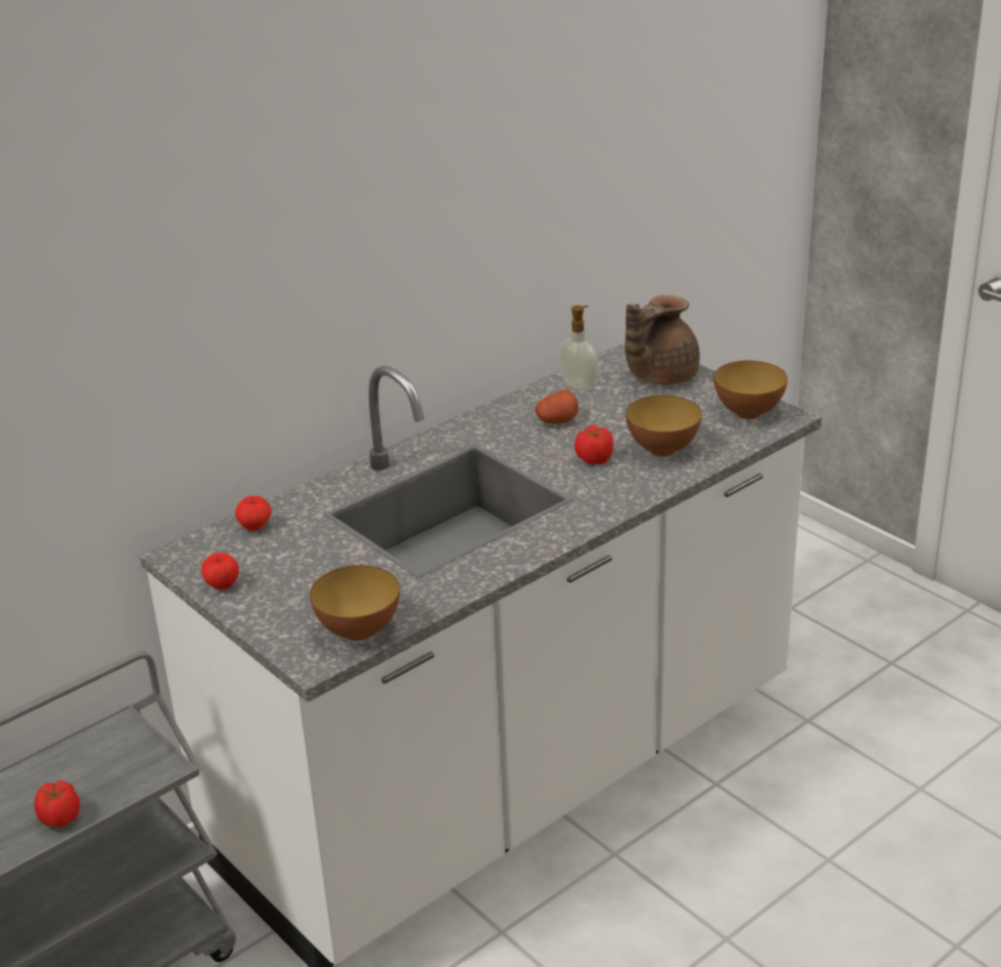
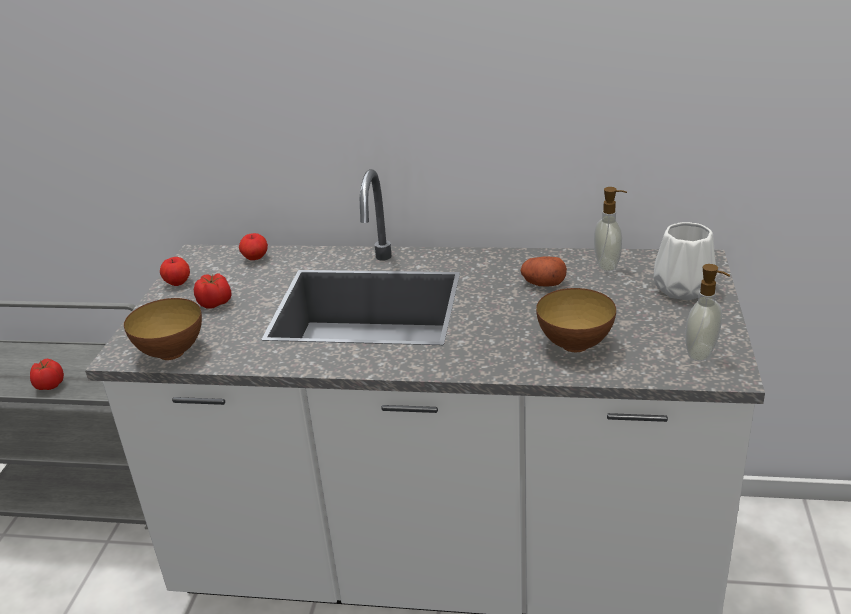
camera: 50 degrees right, 0 degrees up
(595, 458) = (514, 324): tomato -> tomato (216, 303)
(659, 377) = (682, 288): brown teapot -> white vase
(748, 413) = (702, 353): bowl -> soap dispenser

